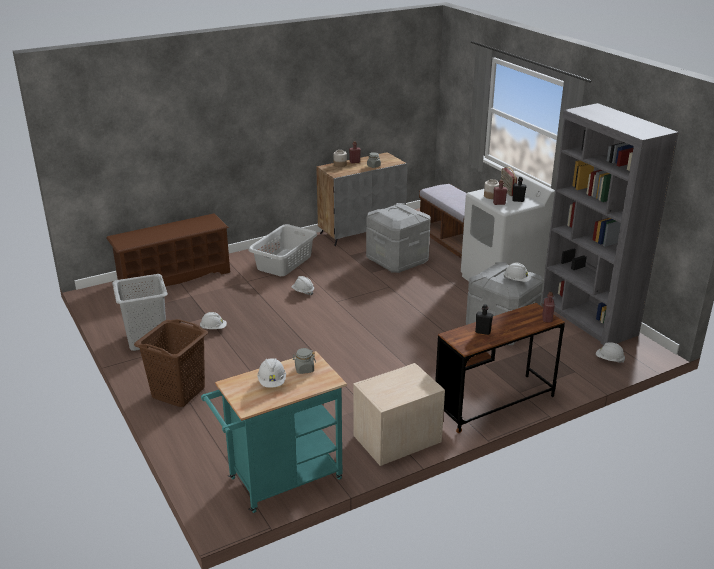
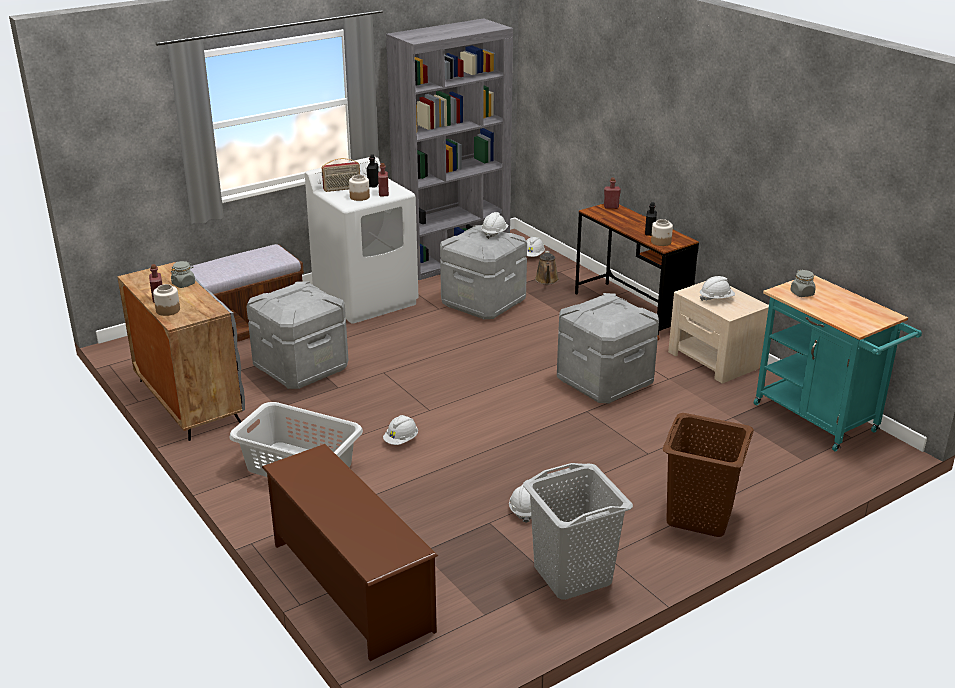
camera: 95 degrees left, 0 degrees up
(272, 382) = (837, 307): white hard hat -> white hard hat (716, 299)
(363, 374) = (604, 382): none -> grey storage box
(461, 335) = (661, 242): none -> jar
(553, 363) = (547, 280): none -> brown watering can

